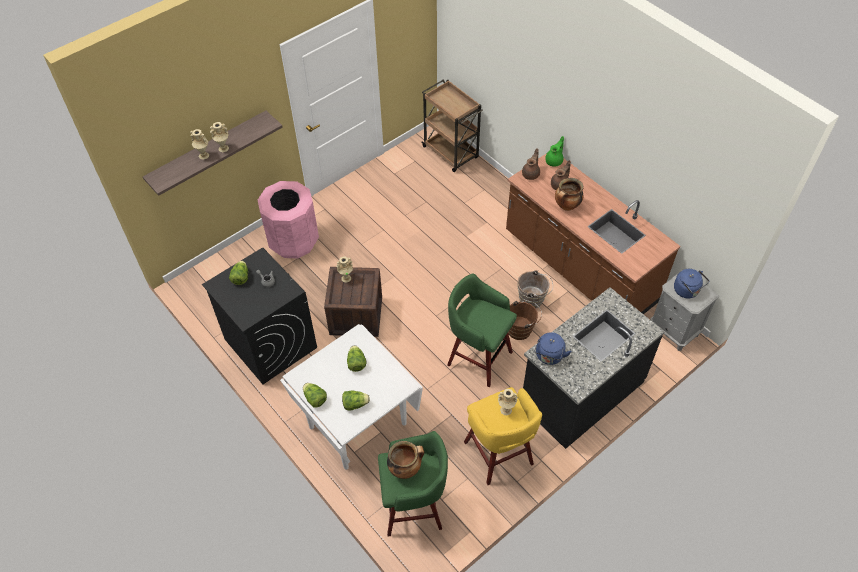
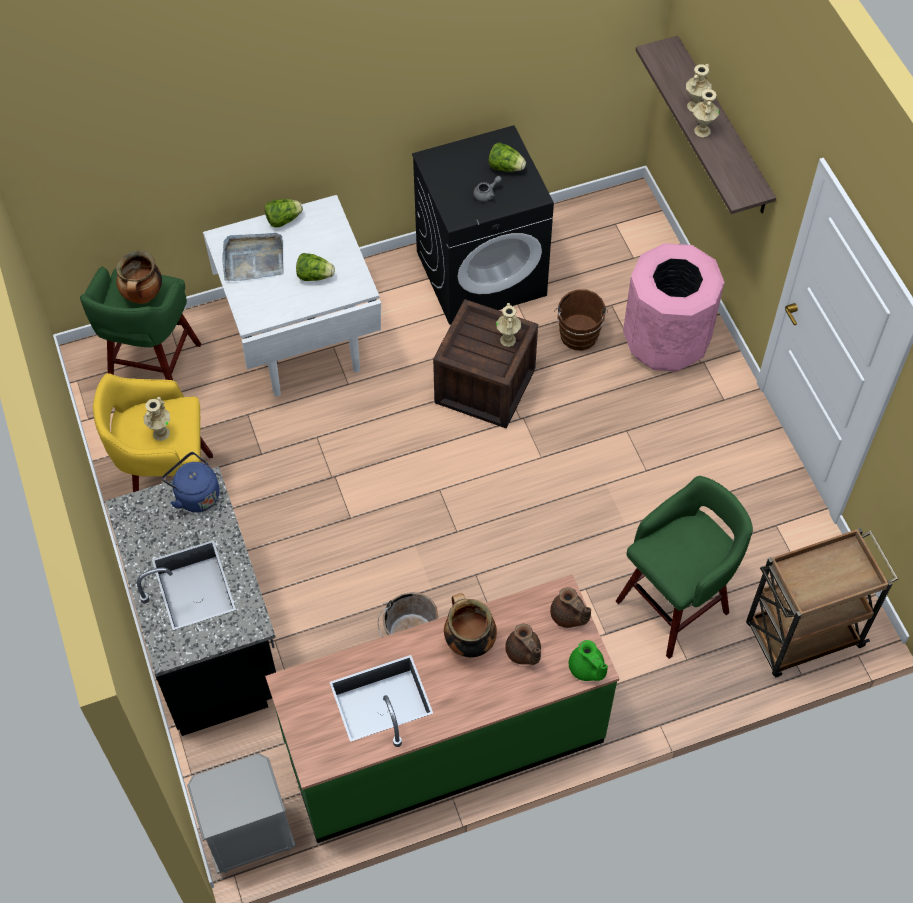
camera: 110 degrees right, 5 degrees up
(355, 404) = (253, 259): lettuce -> grey tray
(478, 357) = (338, 520): green stool -> green stool (675, 605)
(521, 329) = (360, 599): brown bucket -> brown bucket (578, 338)
(579, 268) = (443, 742): brown counter -> green counter
(687, 291) = (236, 790): blue kettle -> none

